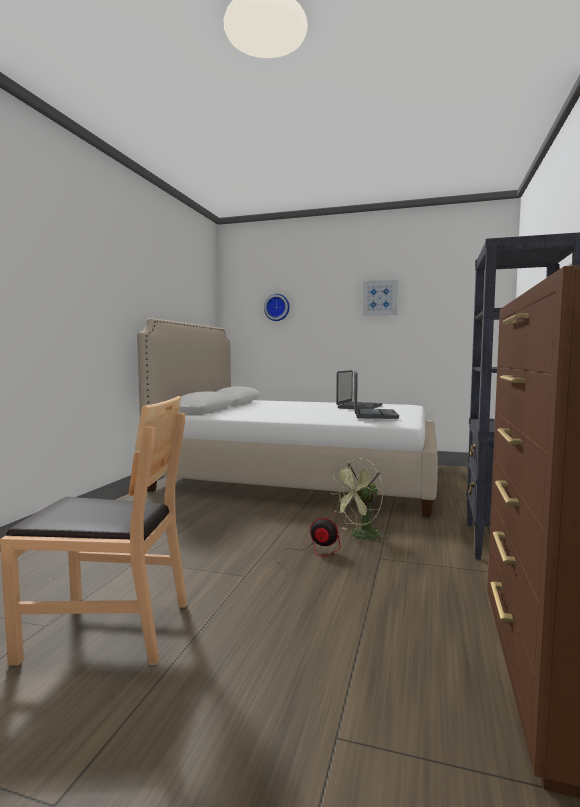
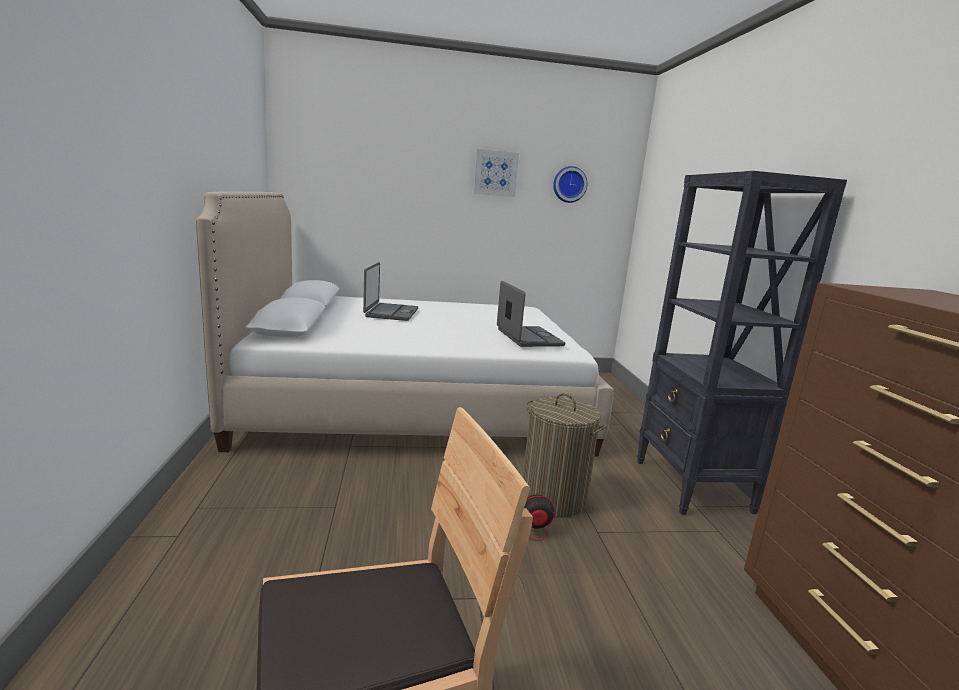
camera: 25 degrees left, 10 degrees up
(277, 307) = (359, 169): wall clock -> wall clock (569, 184)
(359, 407) = (480, 314): laptop -> laptop (391, 313)
(361, 536) = (553, 498): green fan -> laundry basket

